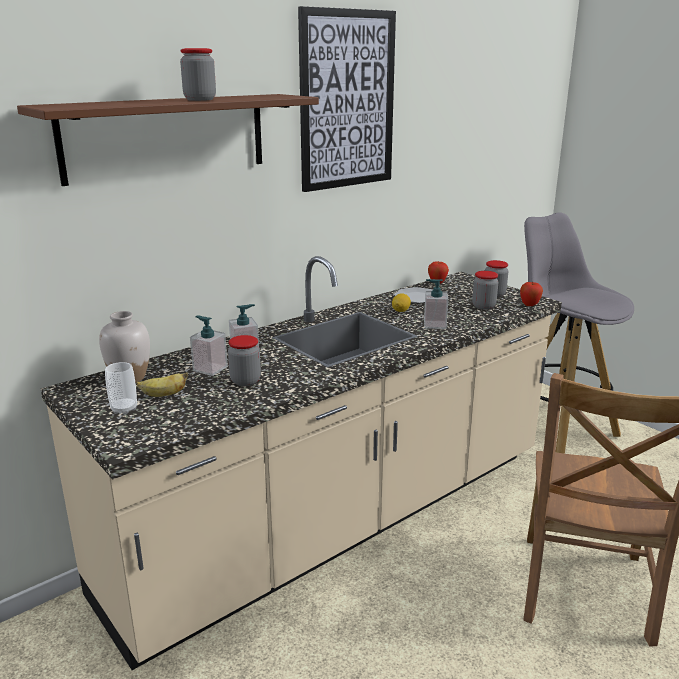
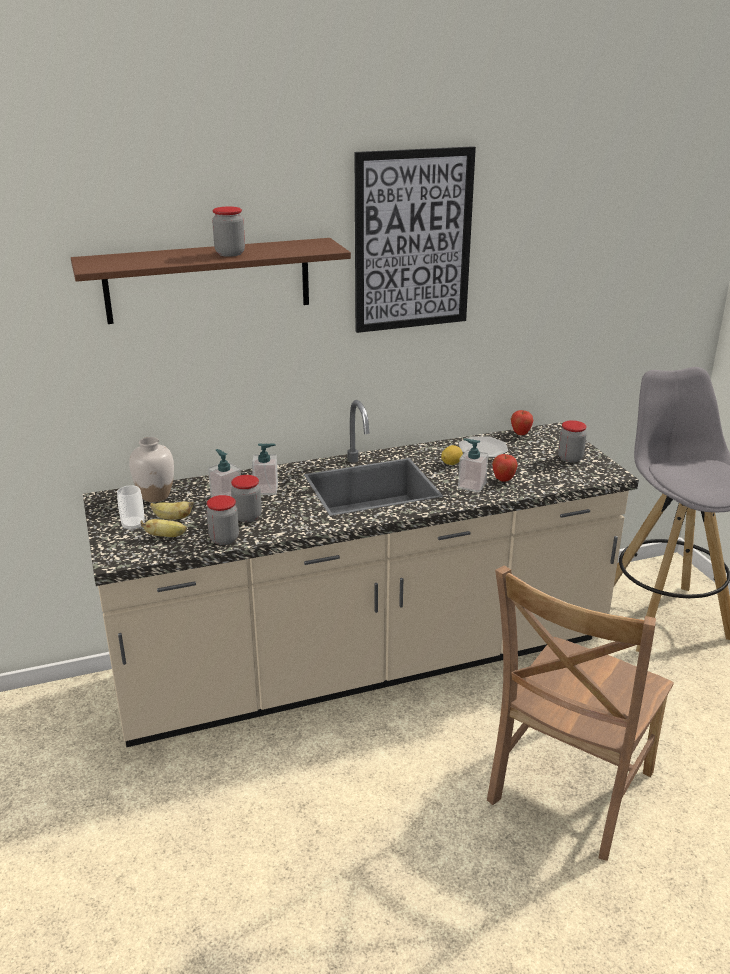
camera: 20 degrees right, 5 degrees up
(170, 413) = (166, 536): none -> banana
(483, 306) = (544, 471): jar -> jar (224, 539)
(529, 305) = (596, 478): apple -> apple (503, 480)

